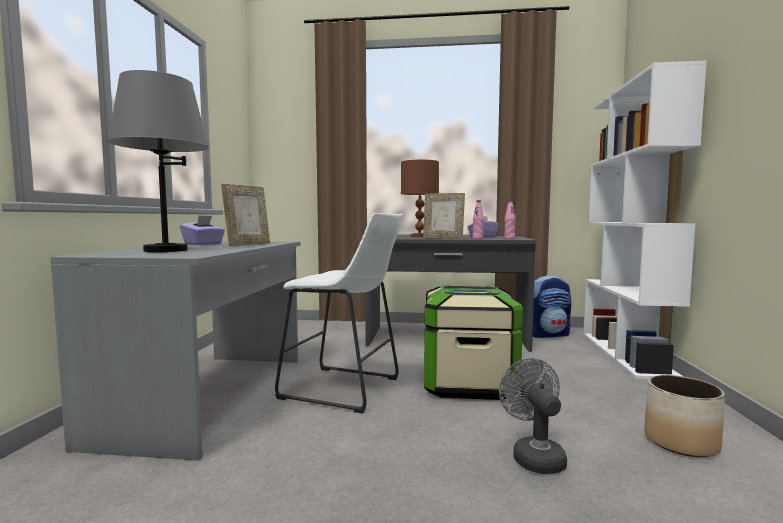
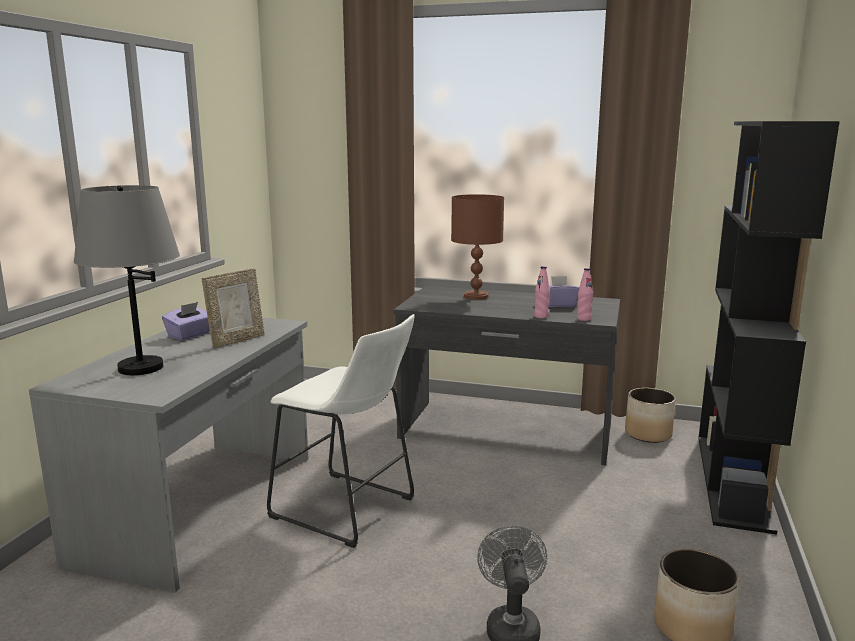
camera: 10 degrees right, 10 degrees up
(443, 238) = (497, 312): picture frame -> none
(468, 384) = (493, 515): storage box -> none
(547, 334) = (648, 434): backpack -> planter
(627, 354) = (733, 480): white bookcase -> black bookcase

